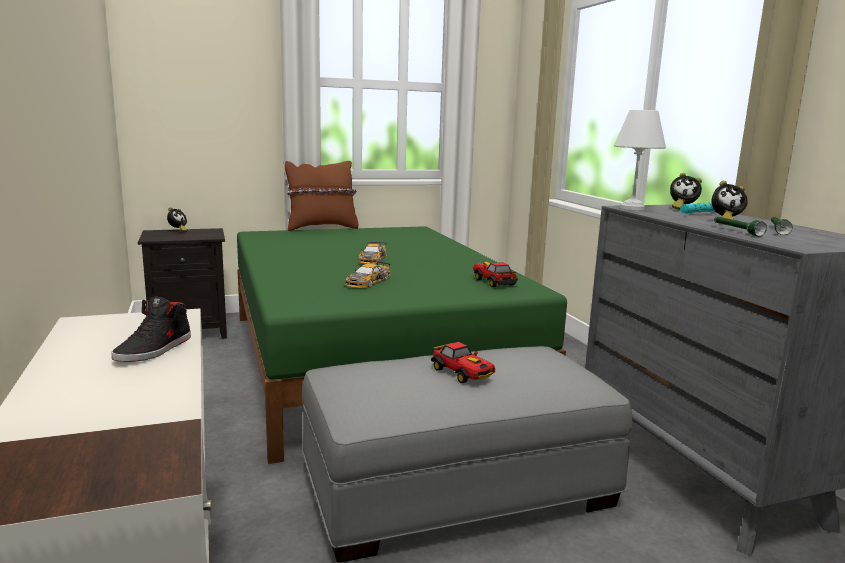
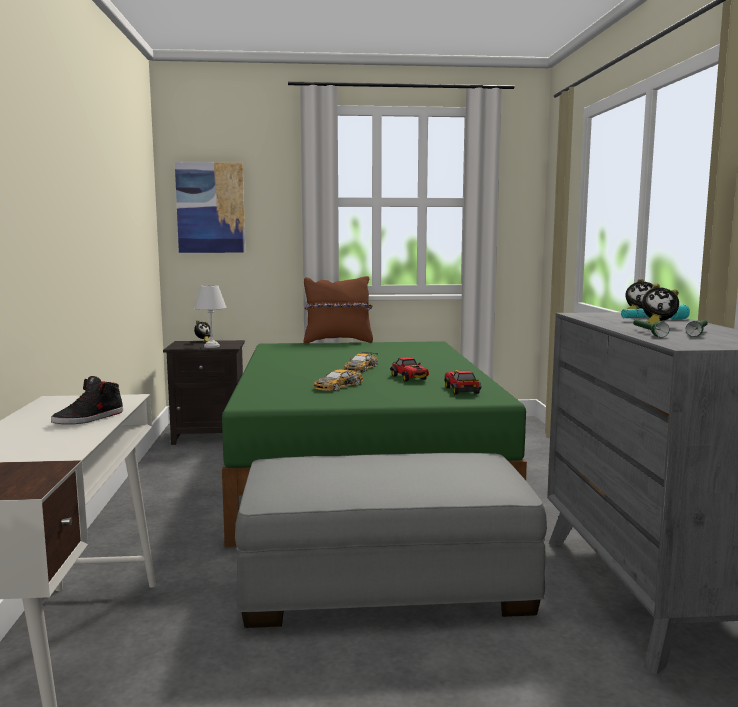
camera: 15 degrees right, 5 degrees down
(177, 82) = (210, 208): none -> picture
(462, 374) = (386, 469): toy car -> toy car (409, 378)
(631, 208) = (582, 314): white table lamp -> white table lamp (211, 346)

